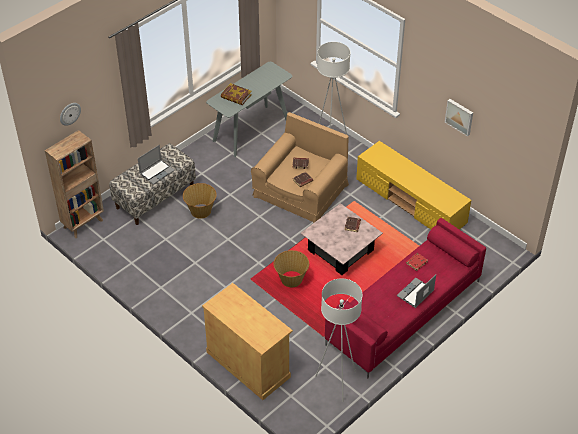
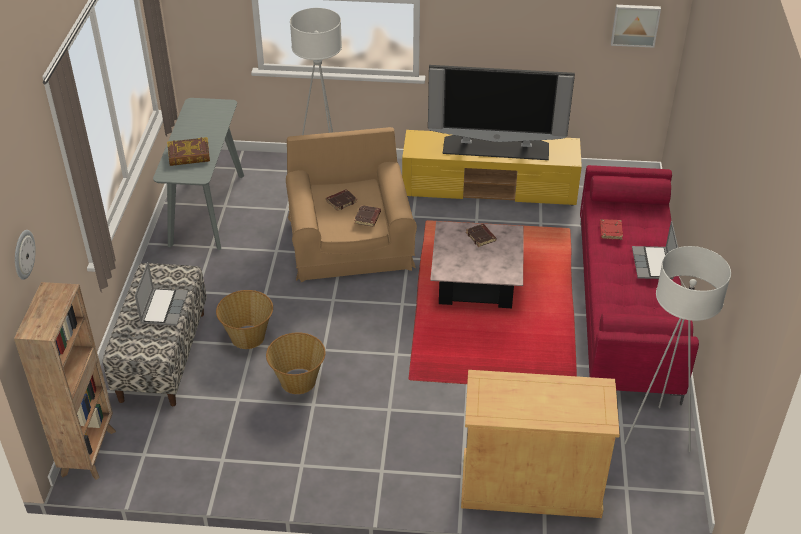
camera: 40 degrees left, 5 degrees down
(291, 280) = (459, 349): basket -> basket (298, 381)
(416, 178) = (496, 147): none -> television
(459, 116) = (536, 26): picture -> picture (635, 24)

